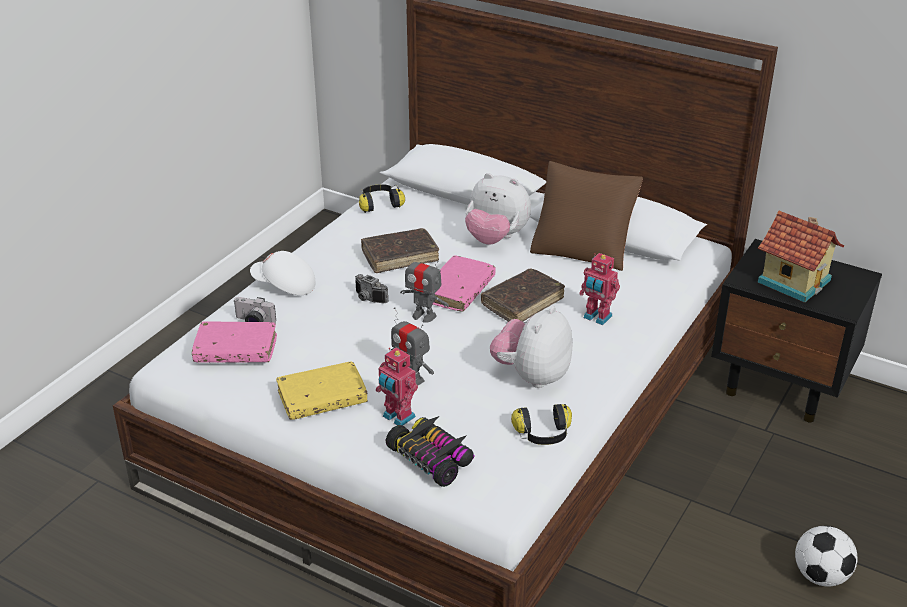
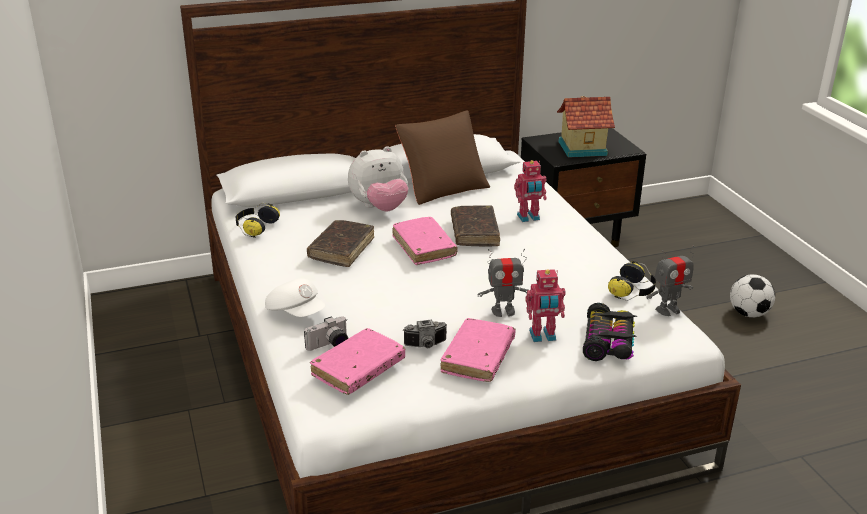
camera: 50 degrees left, 5 degrees down
(284, 286) = (296, 312): white cap -> white cap turned 105 degrees counterclockwise
(322, 398) = (478, 357): yellow book -> pink book
(368, 299) = (377, 285): camera -> camera (426, 345)
(424, 316) = (434, 272): toy robot -> toy robot (668, 310)
(432, 458) = (609, 342): toy car -> toy car turned 105 degrees clockwise
(532, 376) = (562, 266): plush toy -> none

